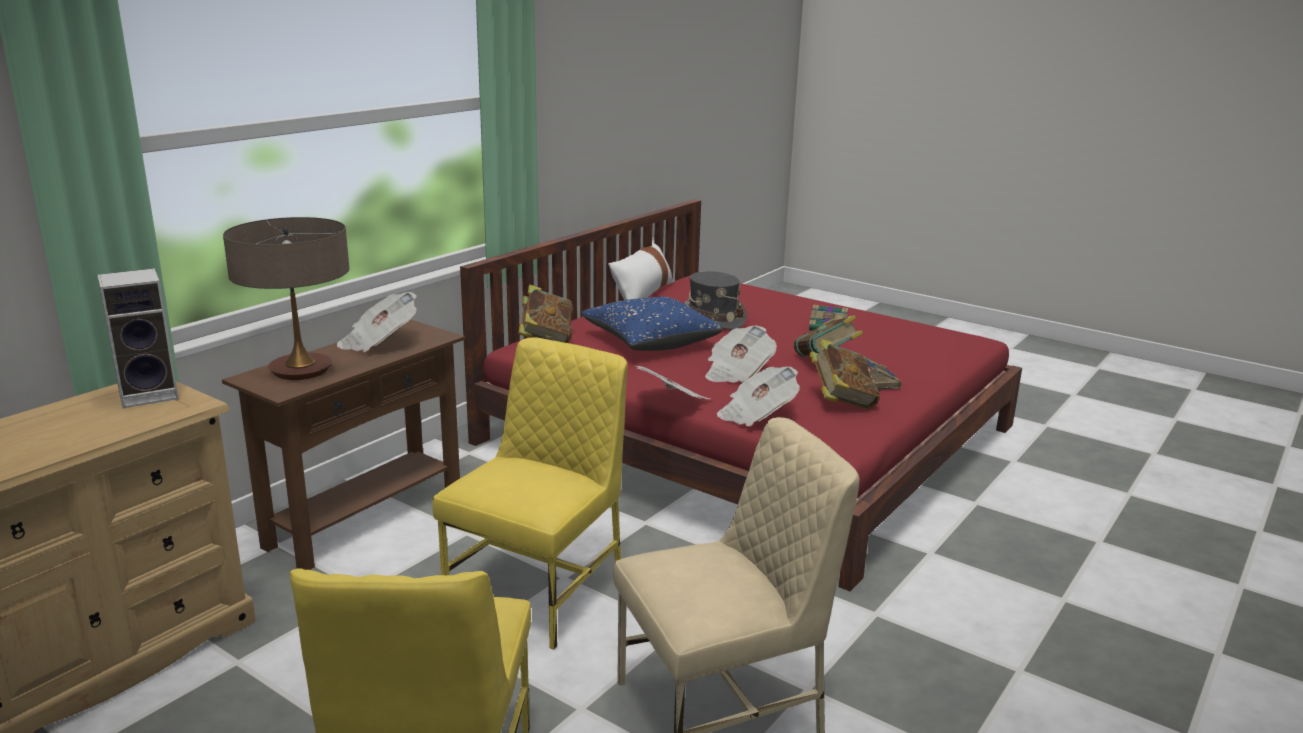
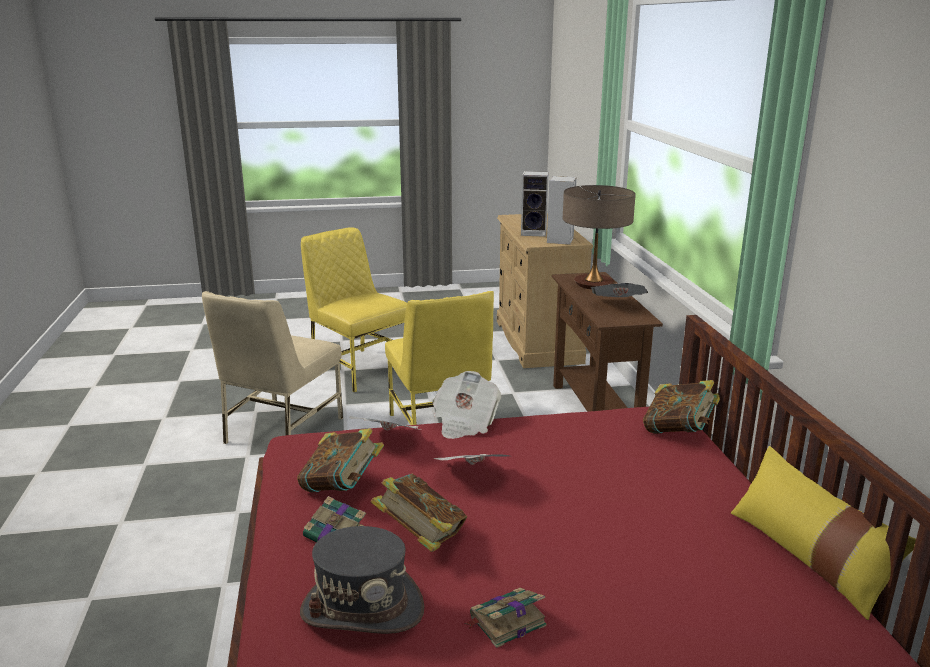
camera: 135 degrees right, 0 degrees up
(100, 426) = (535, 233): none -> speaker
(642, 295) = (808, 557): white pillow -> yellow pillow
(650, 341) = (614, 477): blue pillow -> none
(712, 319) = (645, 551): grey hat -> grey hat (362, 609)

